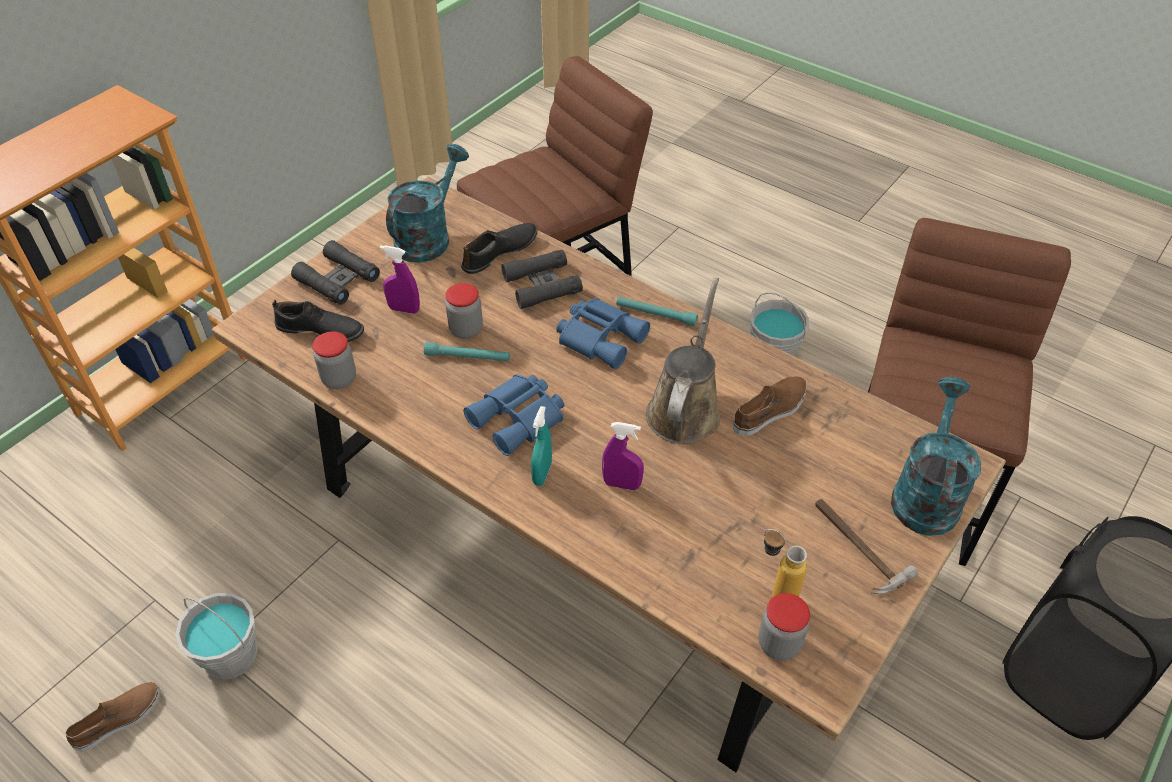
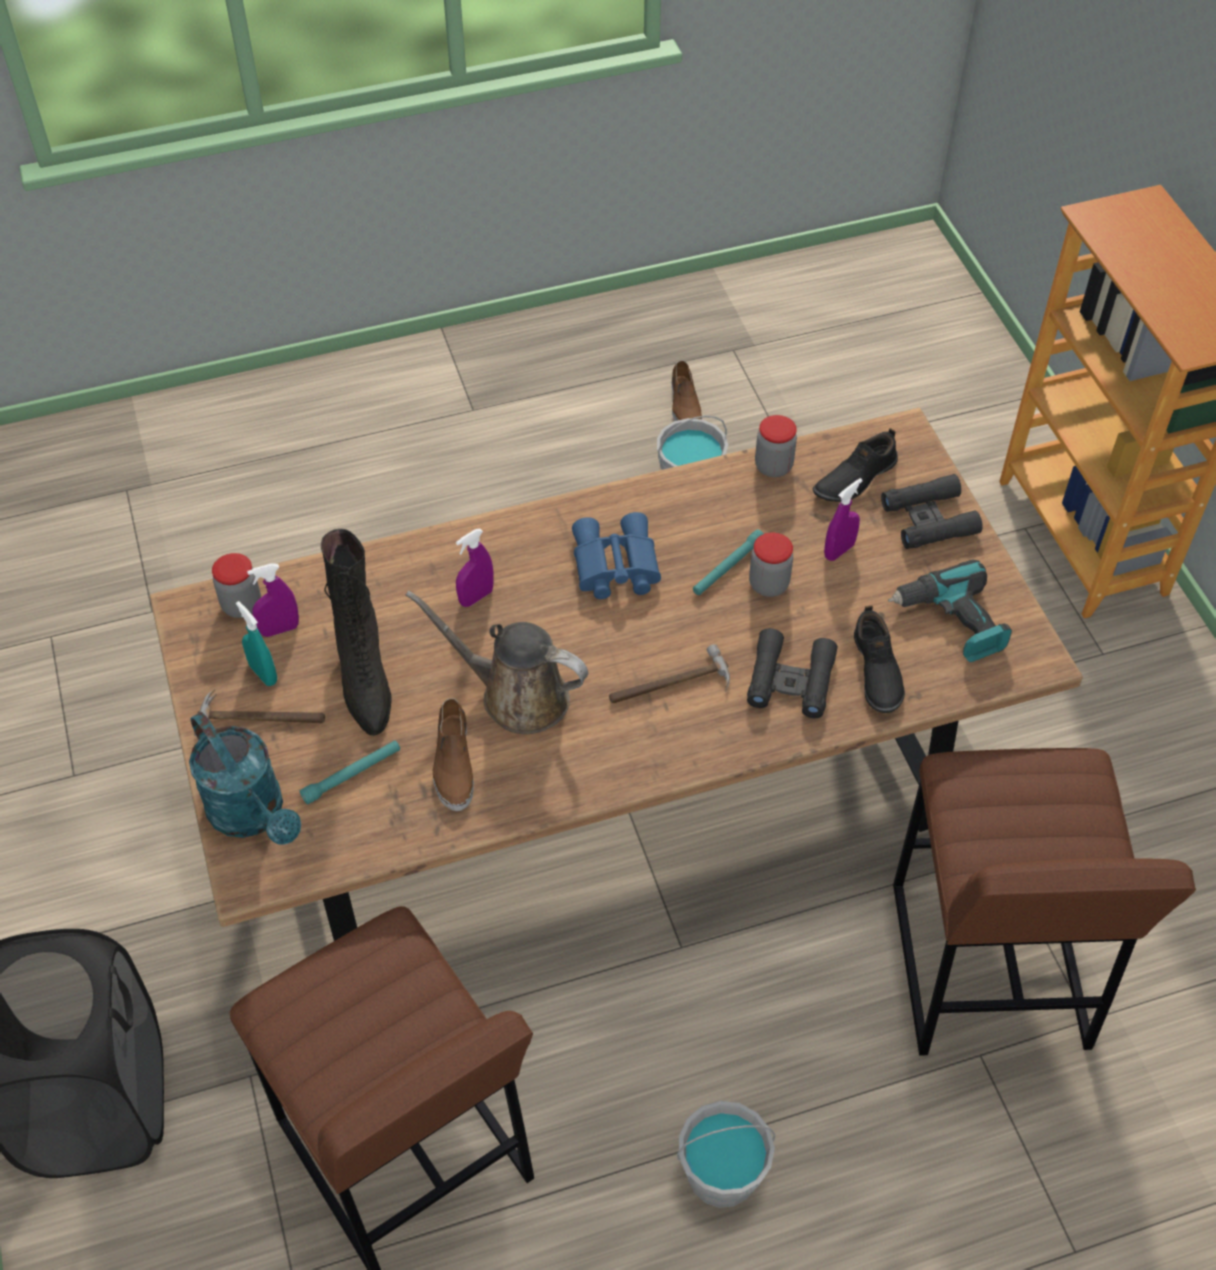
camera: 125 degrees right, 5 degrees up
(428, 237) = (952, 622): turquoise watering can -> power drill
(542, 473) = (537, 550): turquoise spray bottle -> turquoise spray bottle (263, 674)
(600, 337) = (669, 686): blue binoculars -> hammer
(656, 315) = (663, 753): turquoise flashlight -> turquoise flashlight (352, 775)
(685, 409) = (516, 695): brown watering can -> brown watering can turned 150 degrees clockwise
(759, 505) = (364, 679): none -> black boot
(773, 596) = (279, 629): bottle -> purple spray bottle

